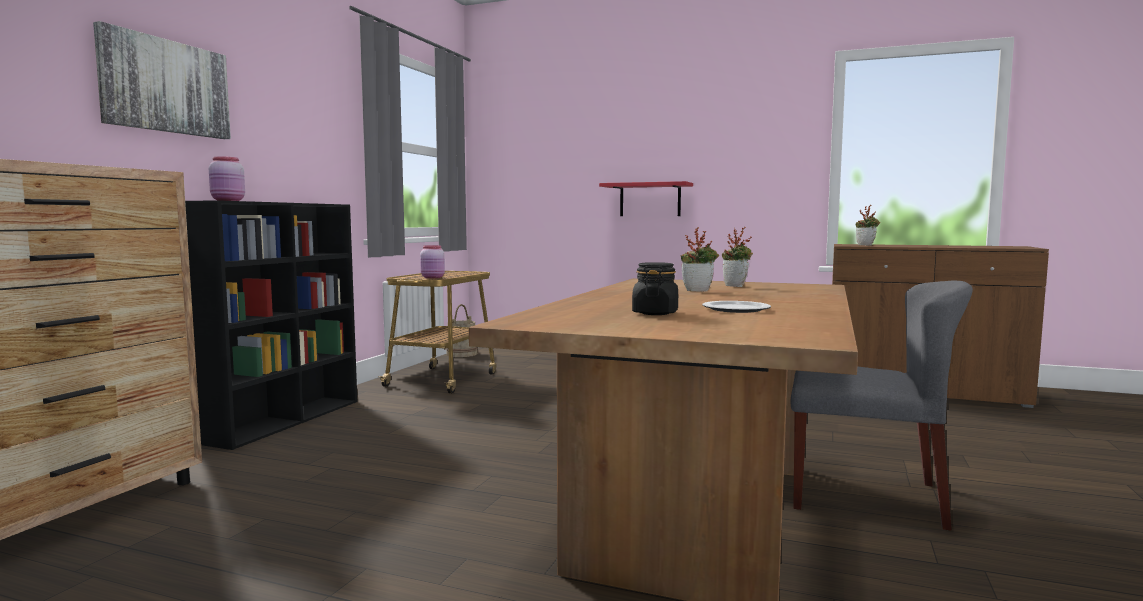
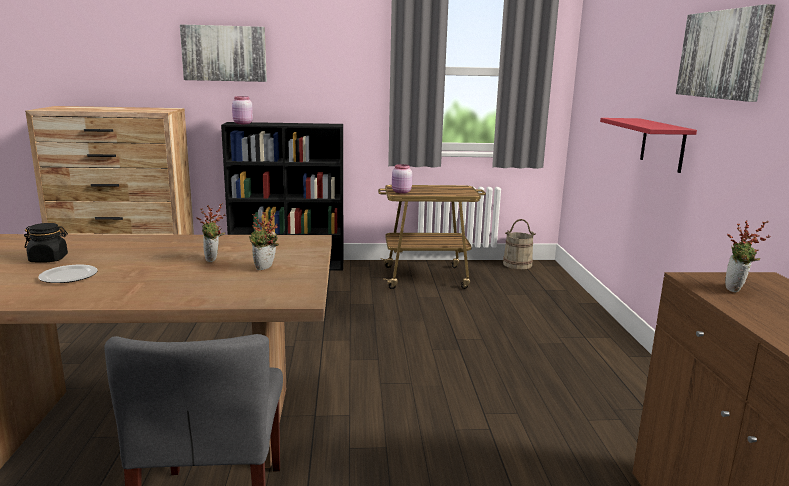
camera: 65 degrees right, 10 degrees up
(710, 130) = (723, 54): none -> picture

